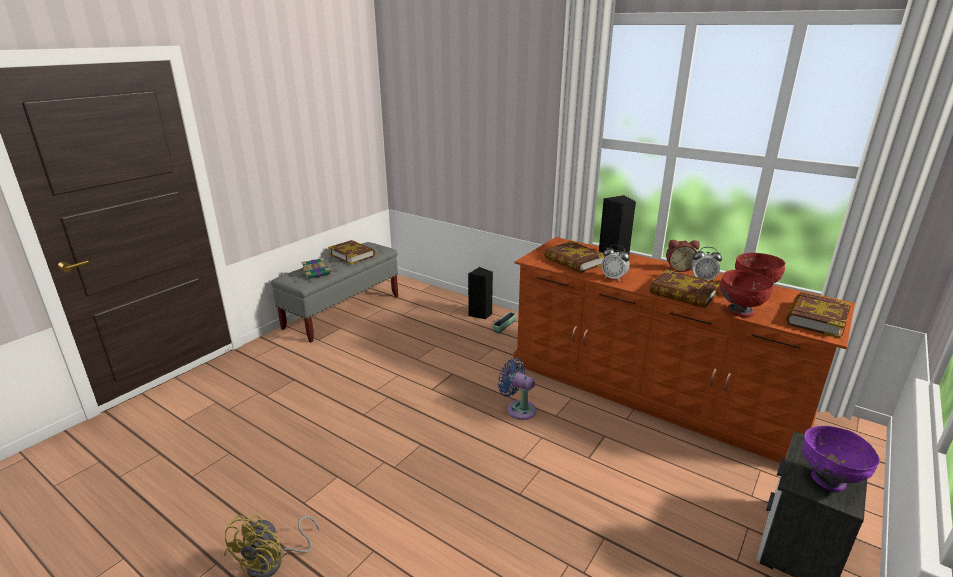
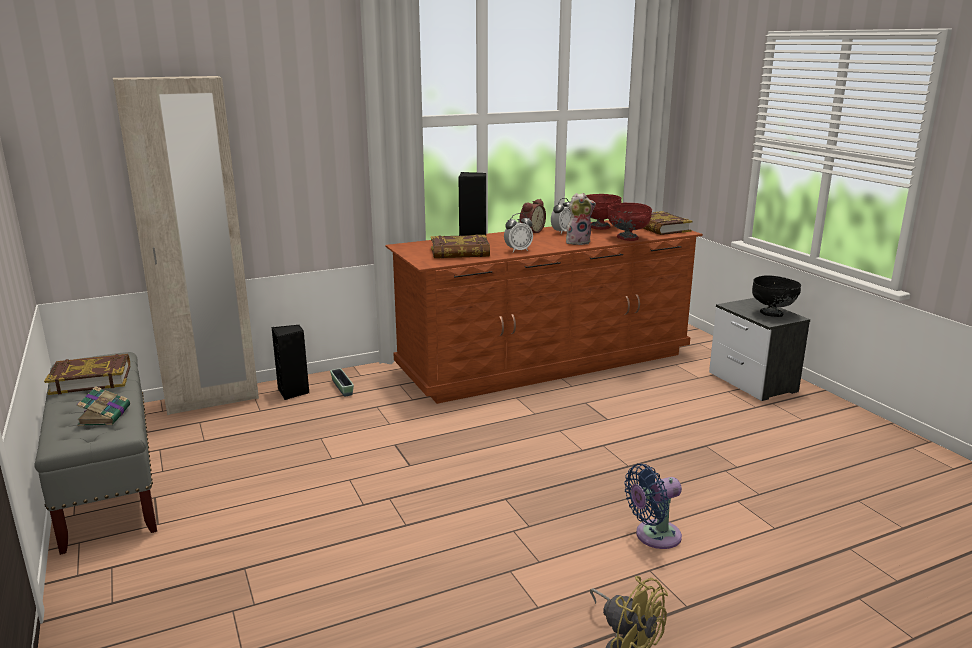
camera: 60 degrees left, 5 degrees down
(446, 297) = (212, 400): none -> beige wardrobe
(518, 409) = (504, 427): blue fan -> blue fan (653, 536)
(683, 294) = (578, 242): book -> plush toy
(828, 481) = (772, 314): purple bowl -> black bowl

